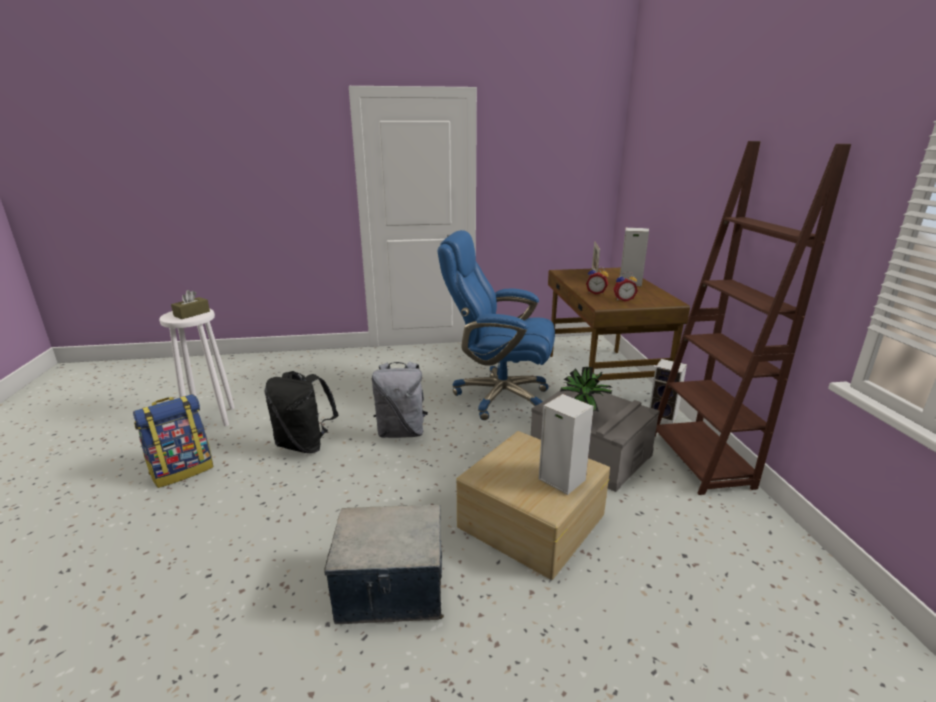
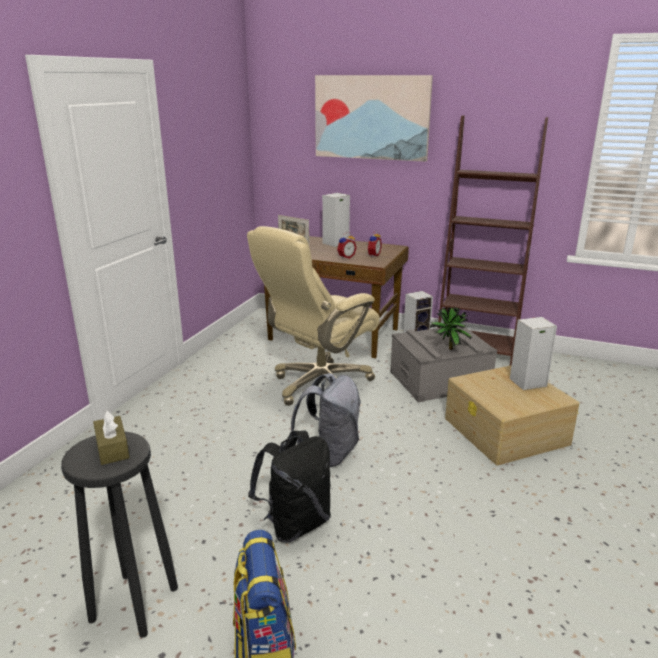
camera: 60 degrees left, 0 degrees up
(210, 418) = (133, 604): white stool -> black stool
(391, 588) = (557, 517): storage box -> none
(498, 397) = (318, 386): blue office chair -> beige office chair
(690, 144) = (371, 117): none -> picture

